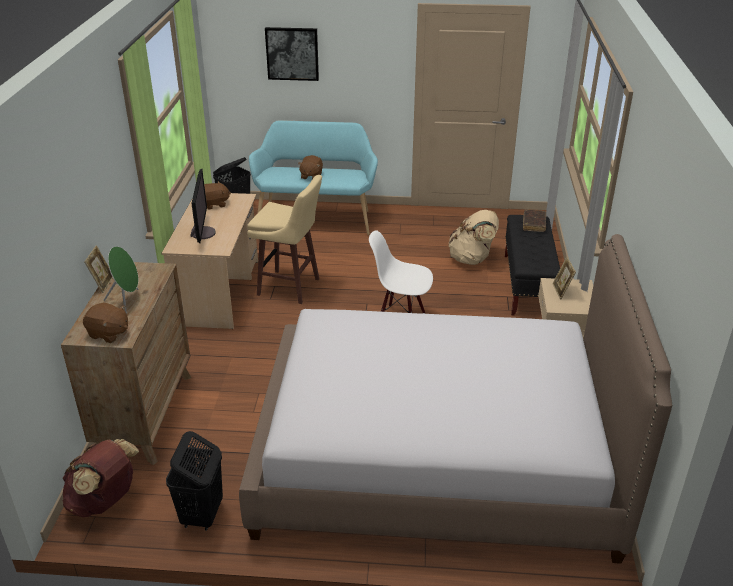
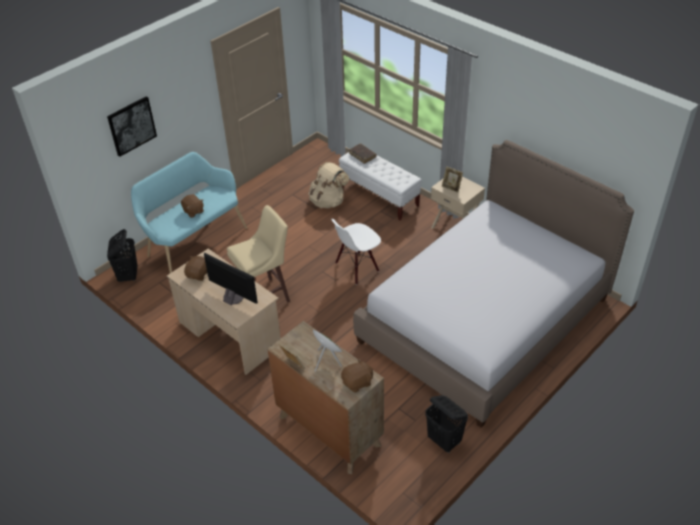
camera: 50 degrees left, 10 degrees up
(105, 501) = (393, 482): brown backpack -> none
(527, 285) = (379, 196): black bench -> white bench

